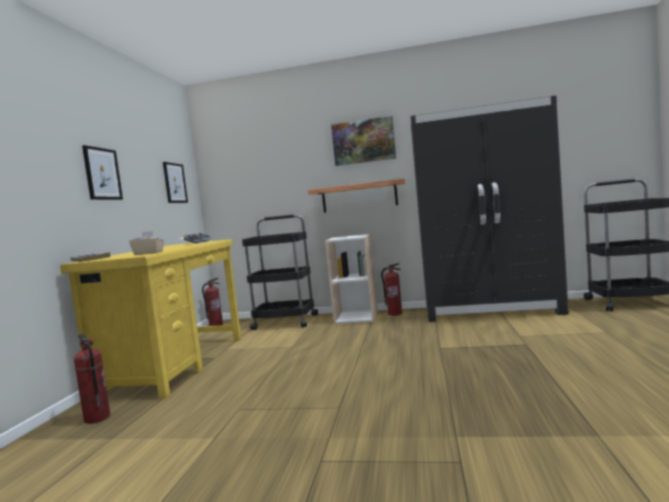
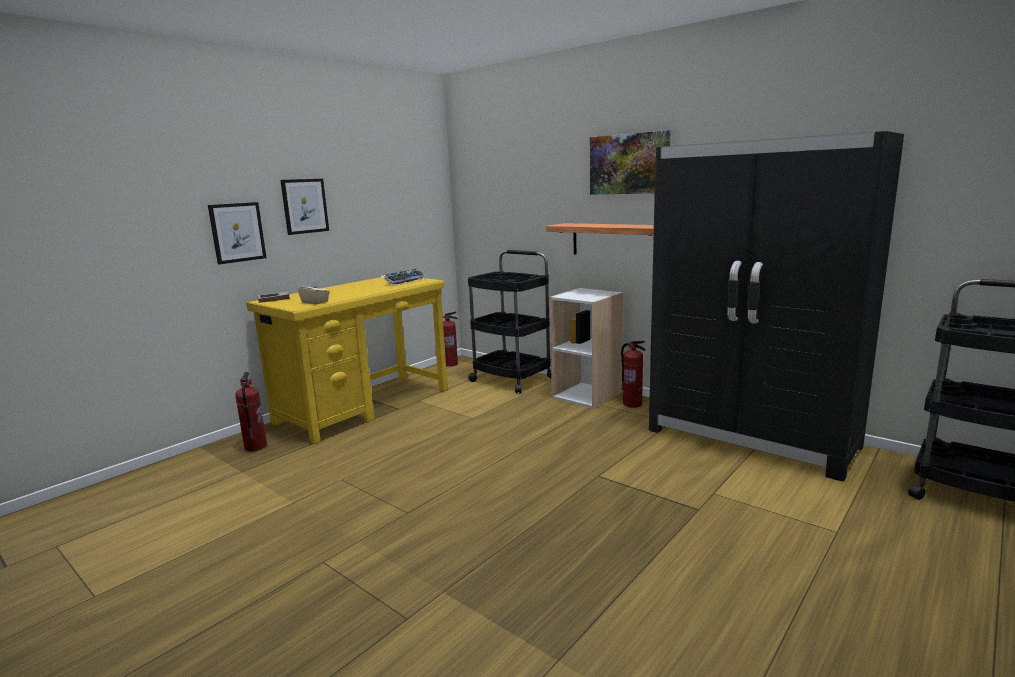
camera: 30 degrees right, 10 degrees up
(175, 183) = (411, 202): picture -> picture (237, 232)

